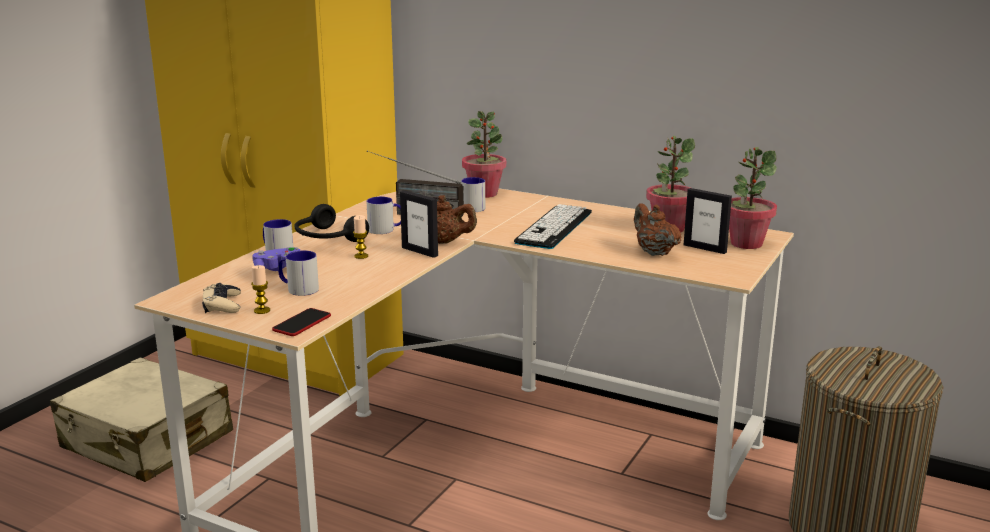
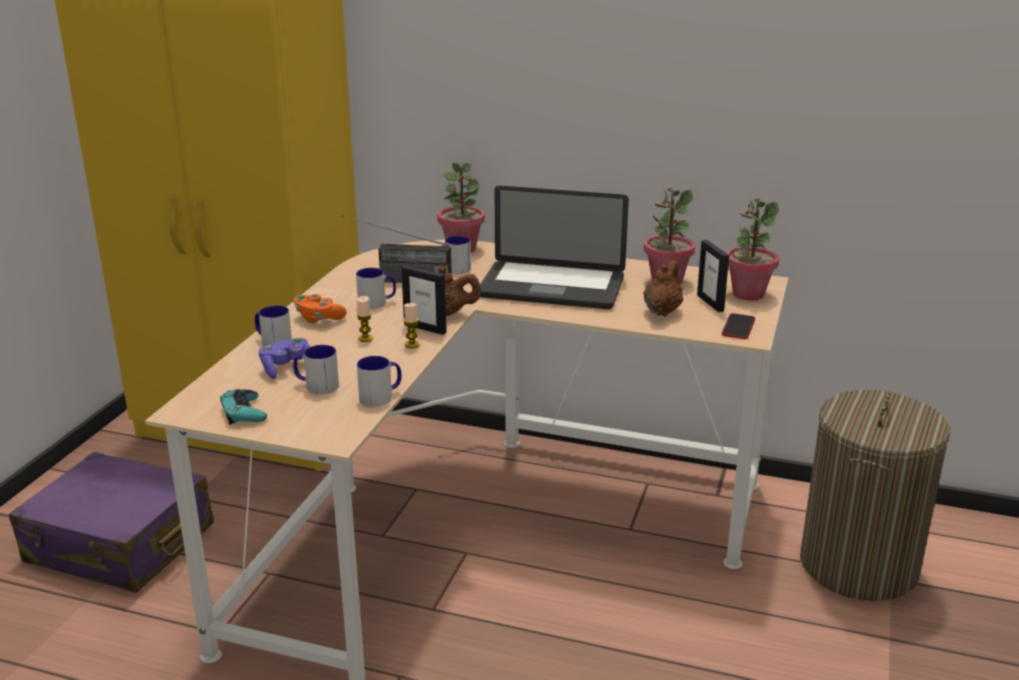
camera: 10 degrees left, 5 degrees up
(147, 441) = (120, 544): beige suitcase -> purple suitcase
(222, 305) = (243, 412): beige game controller -> turquoise game controller
(262, 310) = (290, 416): candle -> candle (412, 345)
(302, 323) = (340, 428): phone -> phone (738, 327)
(327, 238) = (318, 318): black headphones -> orange game controller
(352, 301) = (381, 396): none -> mug
(554, 227) = (551, 287): keyboard -> laptop
(654, 252) = (662, 311): brown teapot -> brown teapot turned 60 degrees clockwise
(705, 248) = (710, 303): picture frame -> picture frame turned 45 degrees clockwise

